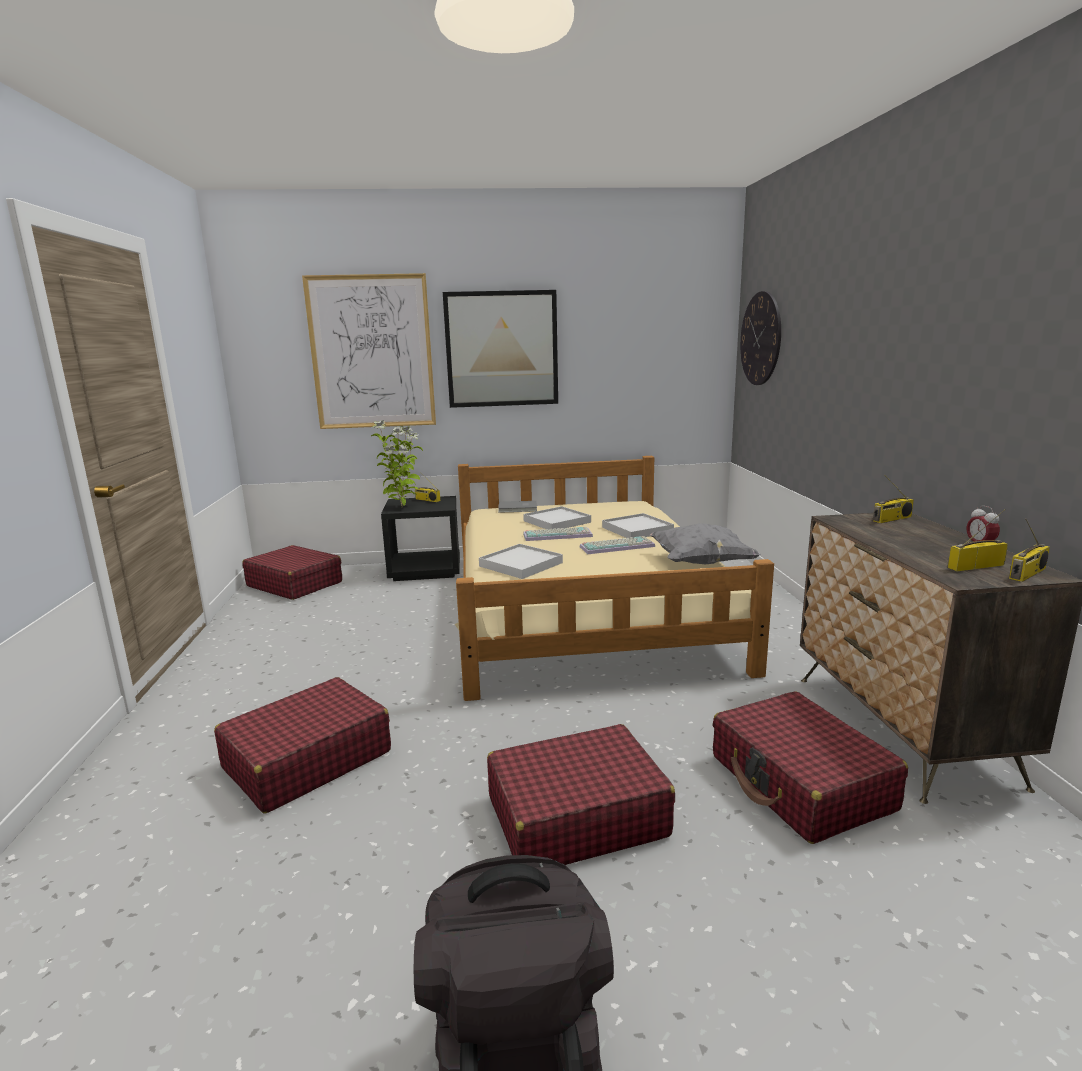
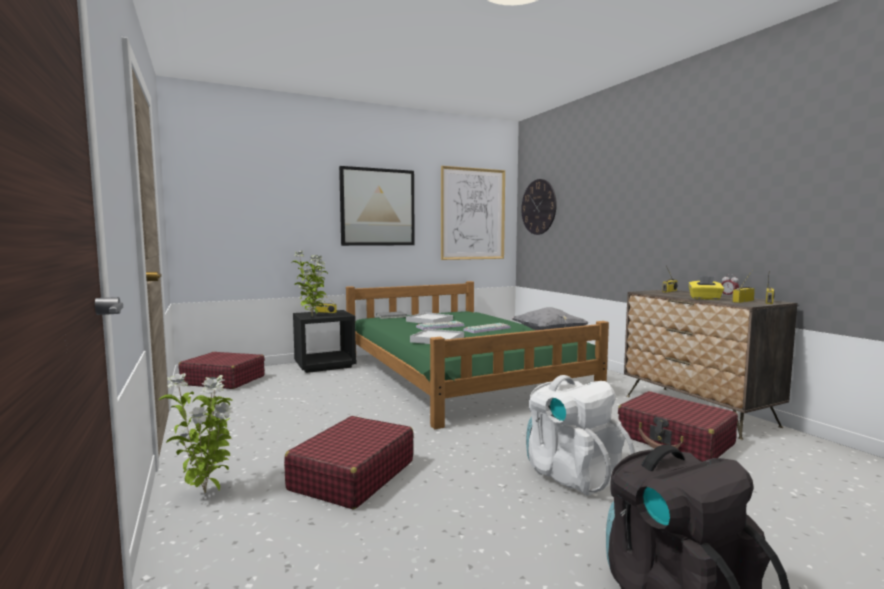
camera: 20 degrees left, 10 degrees down
(146, 755) = (206, 493): none -> potted plant
(372, 352) = (286, 204): picture -> picture (473, 214)
(576, 816) = (571, 474): red suitcase -> white backpack
(582, 605) = (459, 374): beige bed -> green bed
(637, 529) = (487, 321): white tray -> none
(914, 551) = (705, 298): none -> yellow tissue box

